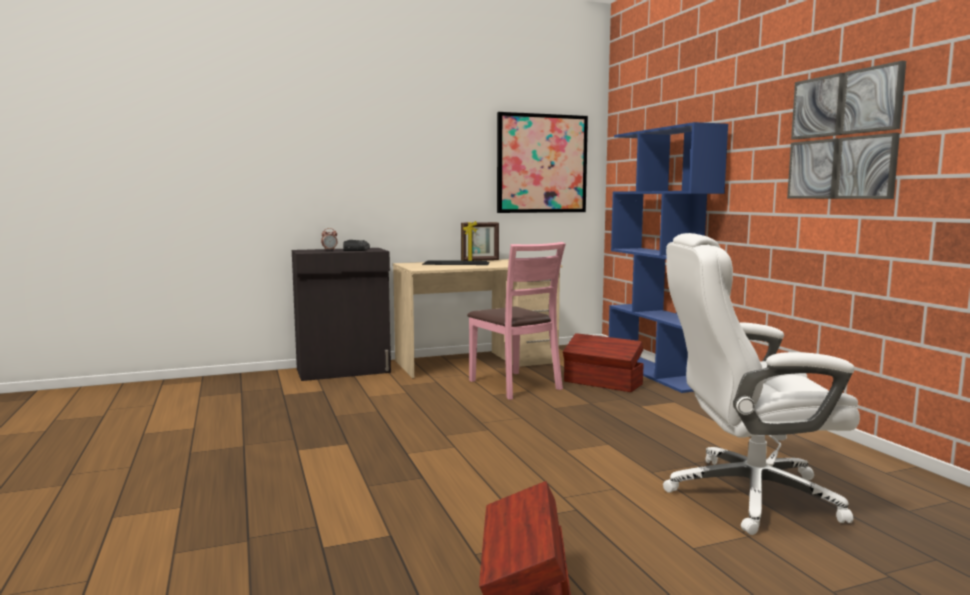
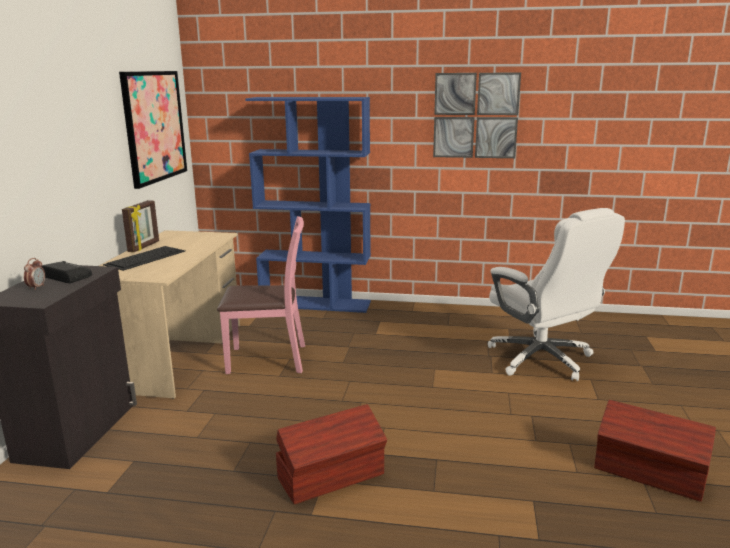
camera: 60 degrees left, 10 degrees up
(603, 383) = (311, 327): brown storage box -> brown storage box (332, 476)
(748, 495) = (542, 359): white office chair -> white office chair turned 60 degrees counterclockwise

